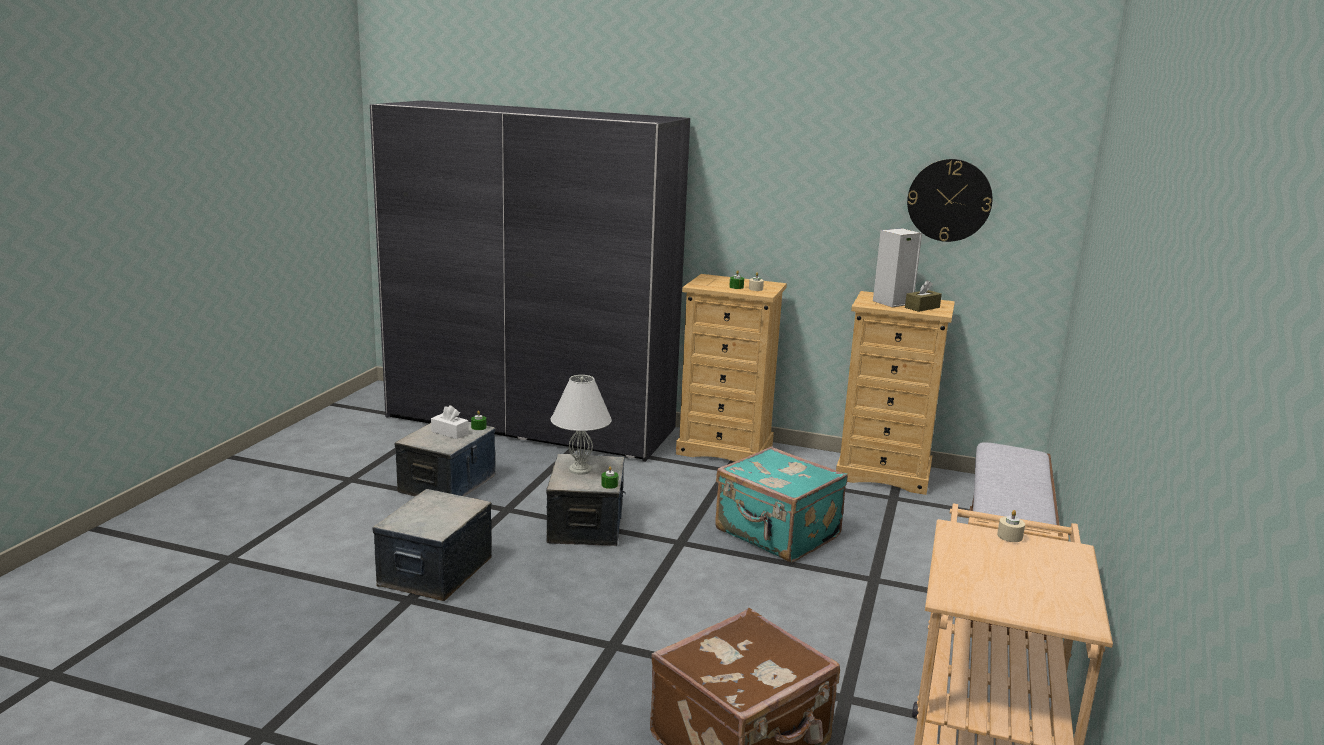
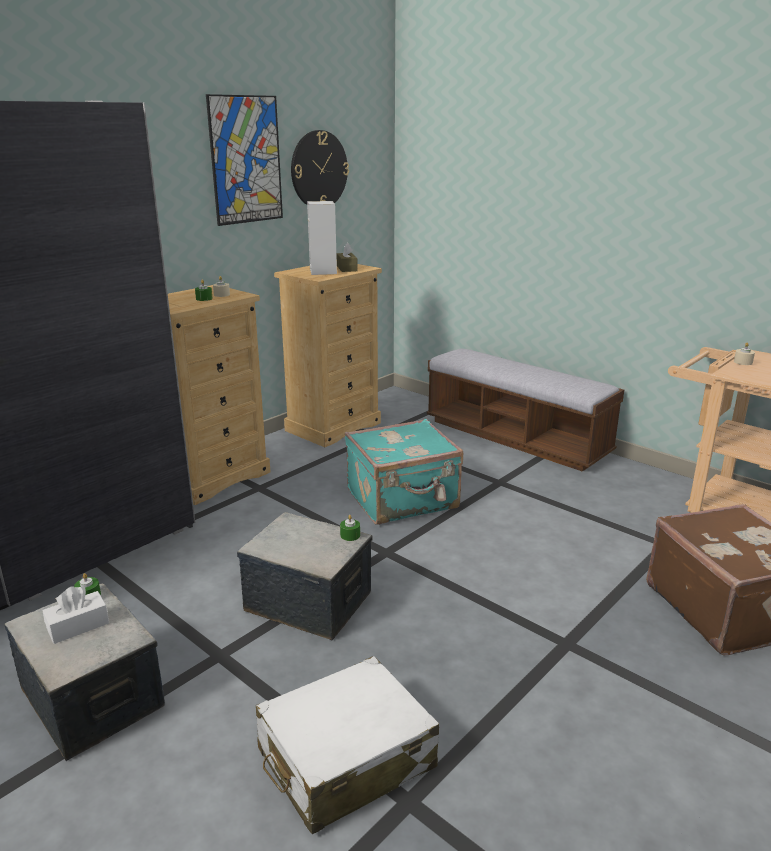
camera: 65 degrees left, 5 degrees up
(434, 571) = (345, 759): storage box -> white suitcase
(580, 470) = (298, 545): white table lamp -> none
(851, 178) = (246, 160): none -> picture

